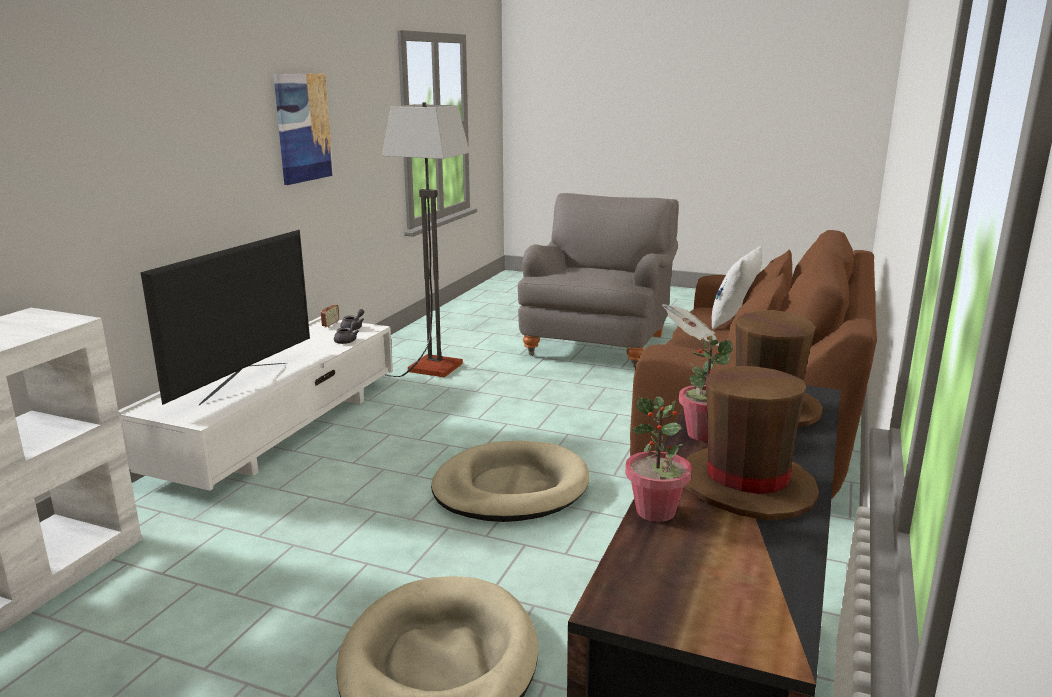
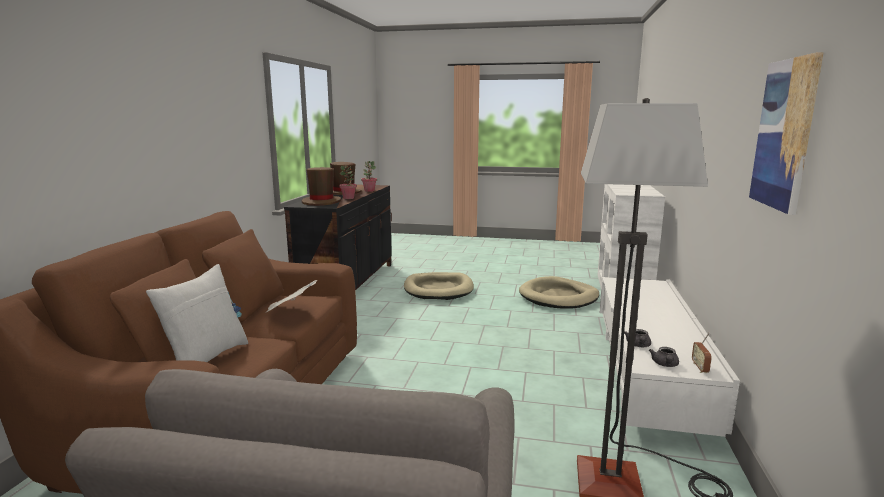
camera: 170 degrees right, 5 degrees down
(244, 382) = (639, 301): television -> none
(510, 488) = (436, 343): beige dog bed -> beige dog bed (558, 297)

